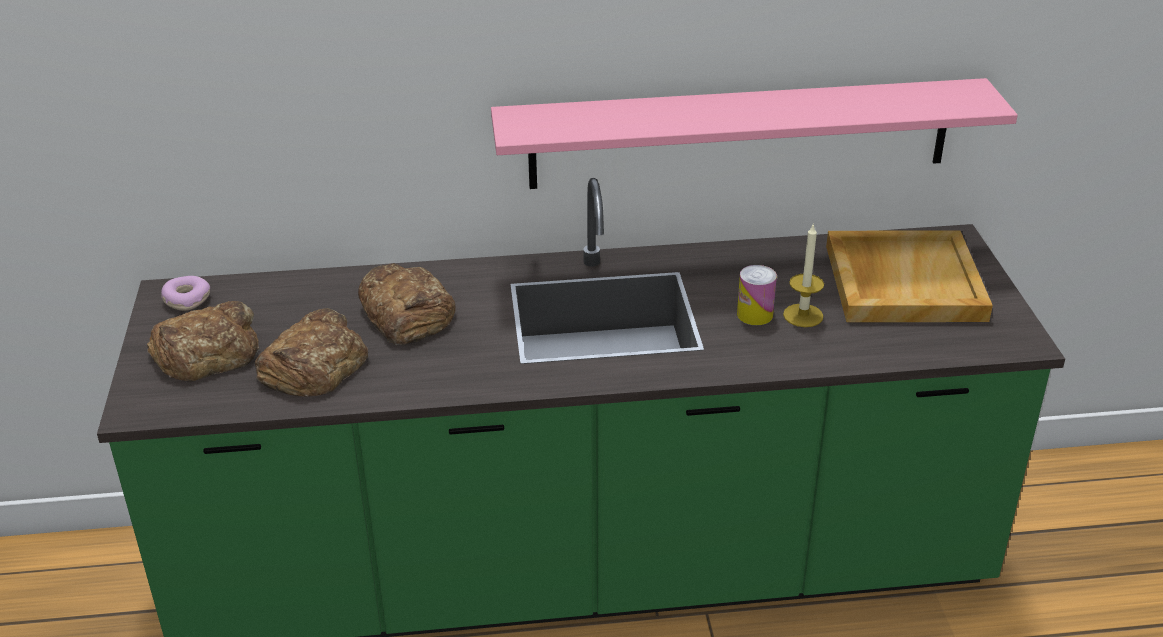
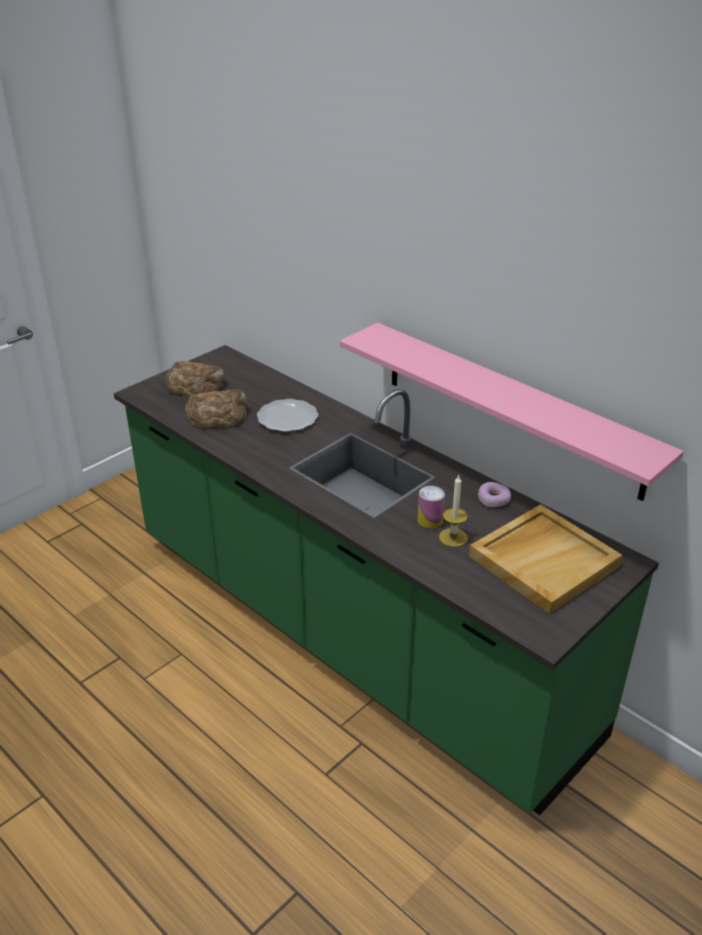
camera: 50 degrees right, 0 degrees up
(187, 299) = (225, 361): donut -> donut (493, 499)
(406, 313) = (286, 417): bread -> plate

